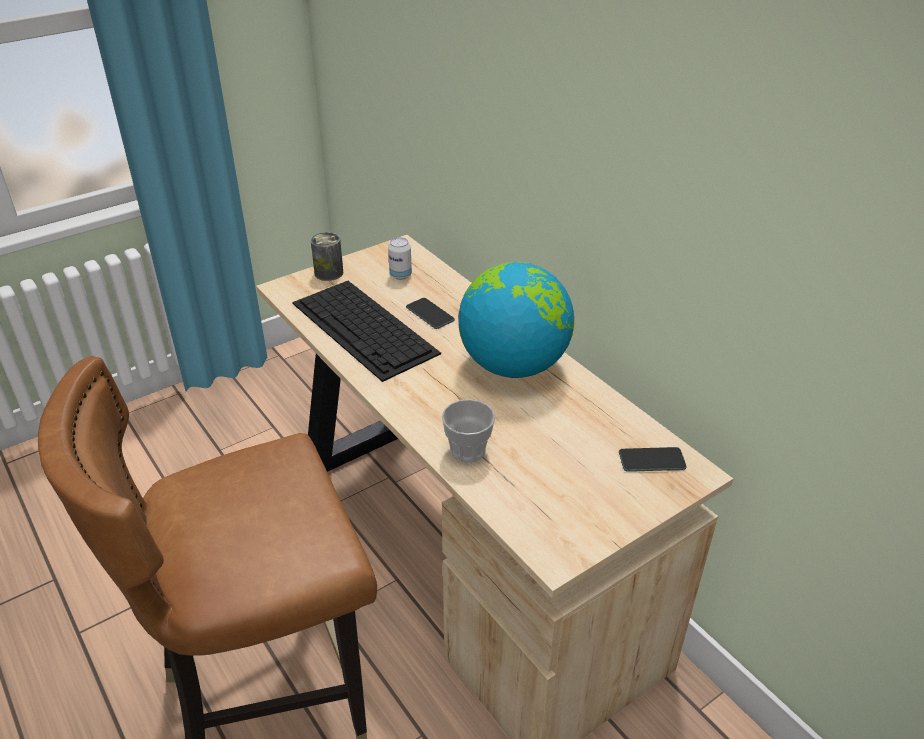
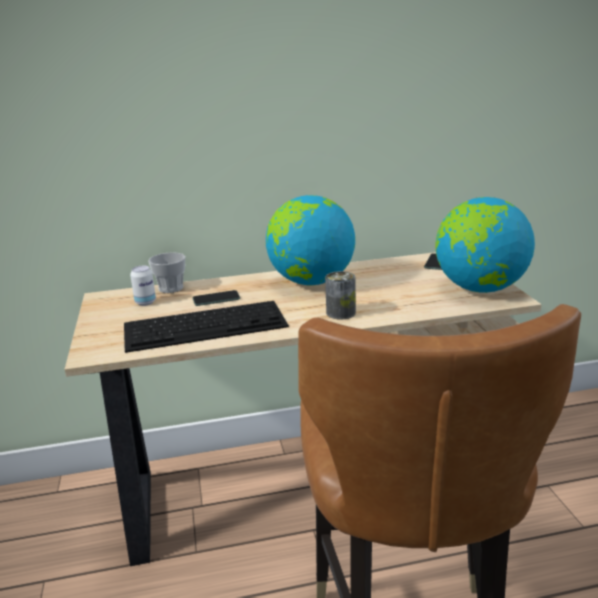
camera: 65 degrees left, 15 degrees down
(329, 273) = (96, 330): can -> can (341, 313)
(468, 450) = (396, 308): cup -> cup (171, 288)
(574, 518) = (480, 288): none -> globe

